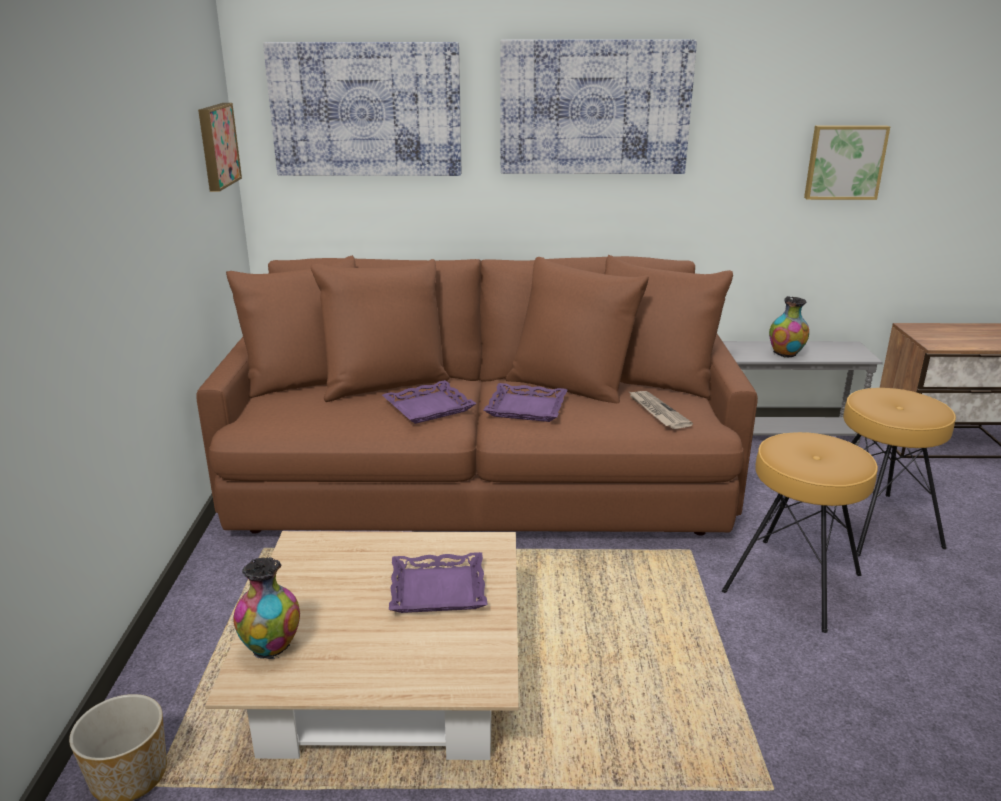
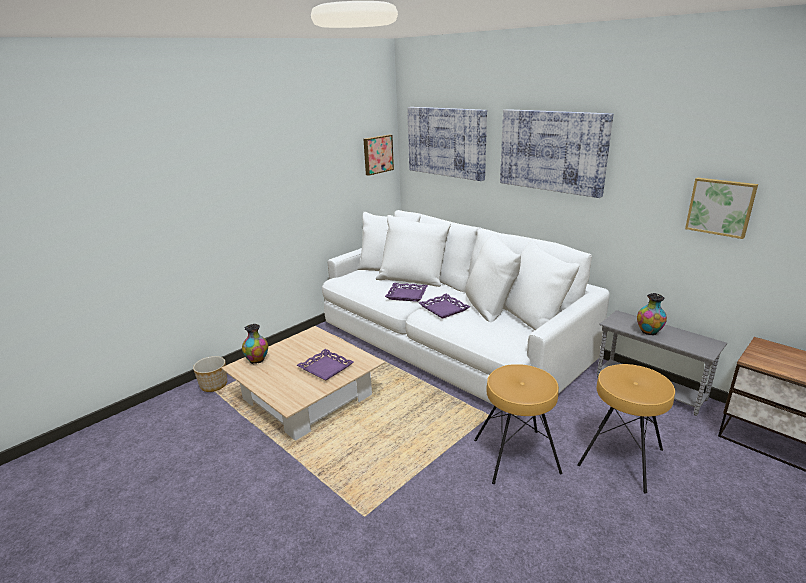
camera: 45 degrees right, 0 degrees up
(480, 475) = (450, 340): brown sofa -> white sofa
(657, 411) = (500, 333): newspaper -> none

